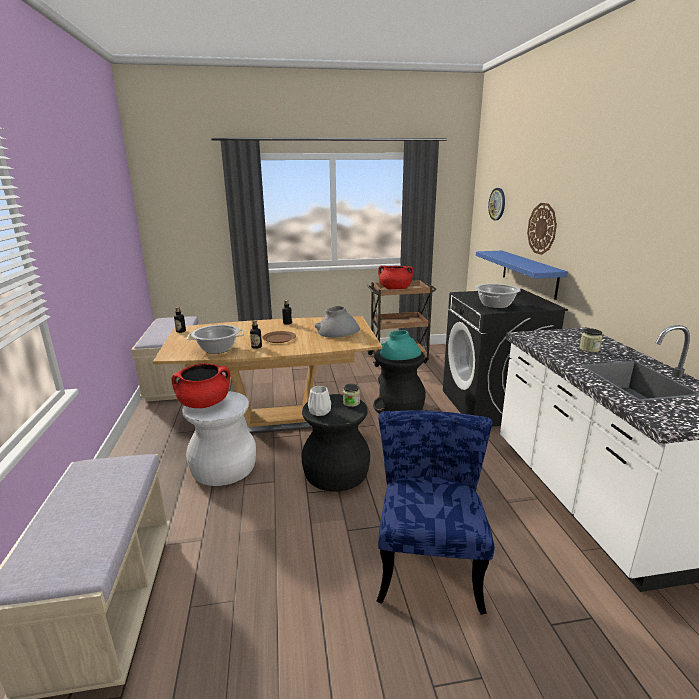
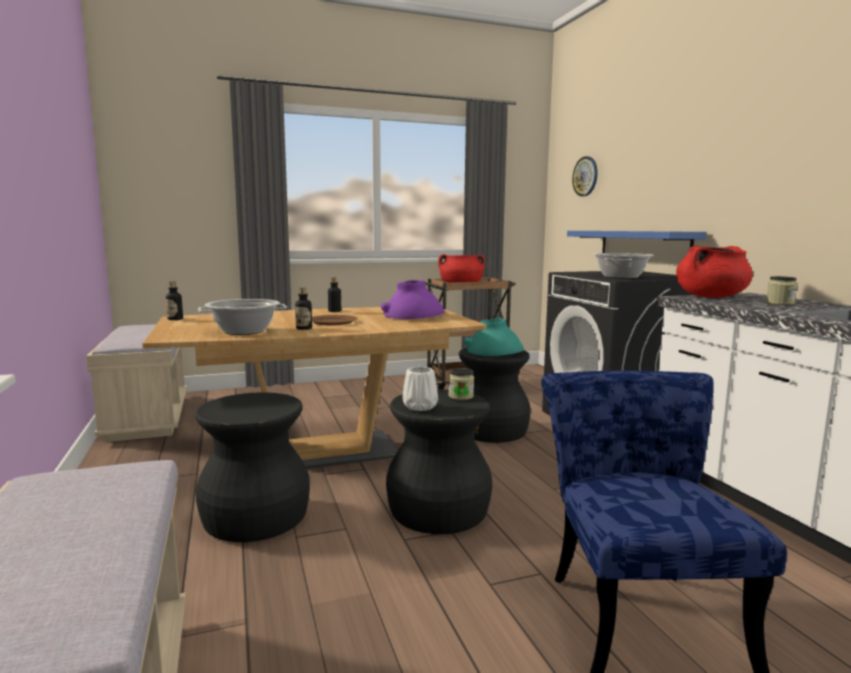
camera: 10 degrees left, 10 degrees down
(204, 403) = (231, 406): red cooking pot -> red cooking pot (711, 297)
(223, 468) = (255, 518): white stool -> black stool
(337, 331) = (413, 316): grey vase -> purple vase
(542, 228) = (659, 189): wall clock -> none

